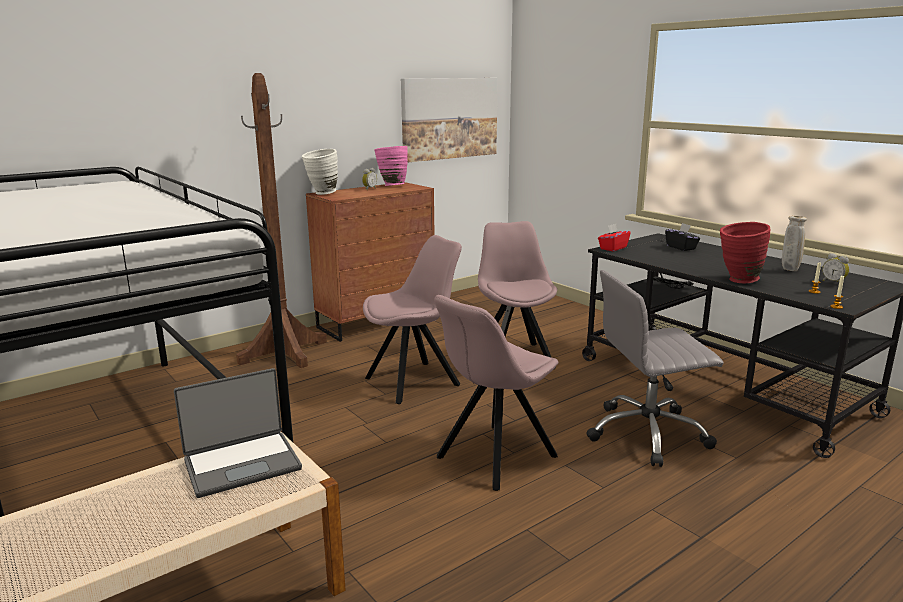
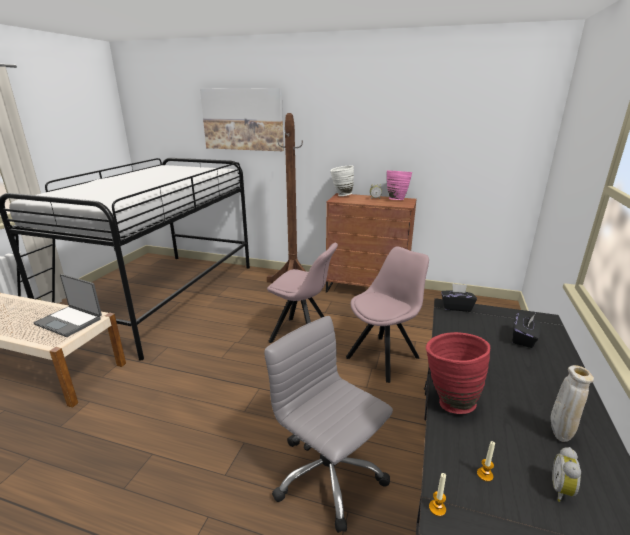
camera: 55 degrees right, 5 degrees up
(449, 118) = (473, 153): picture -> picture (243, 119)
(495, 456) = (233, 405): pink chair -> none
(613, 248) = (456, 307): red tissue box -> black tissue box

